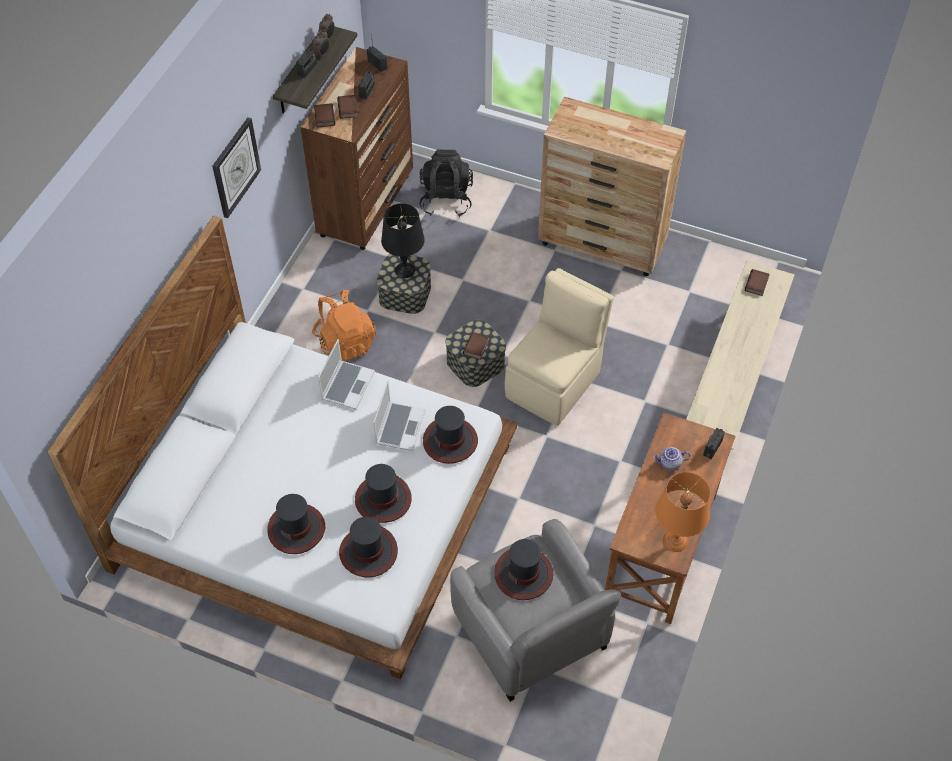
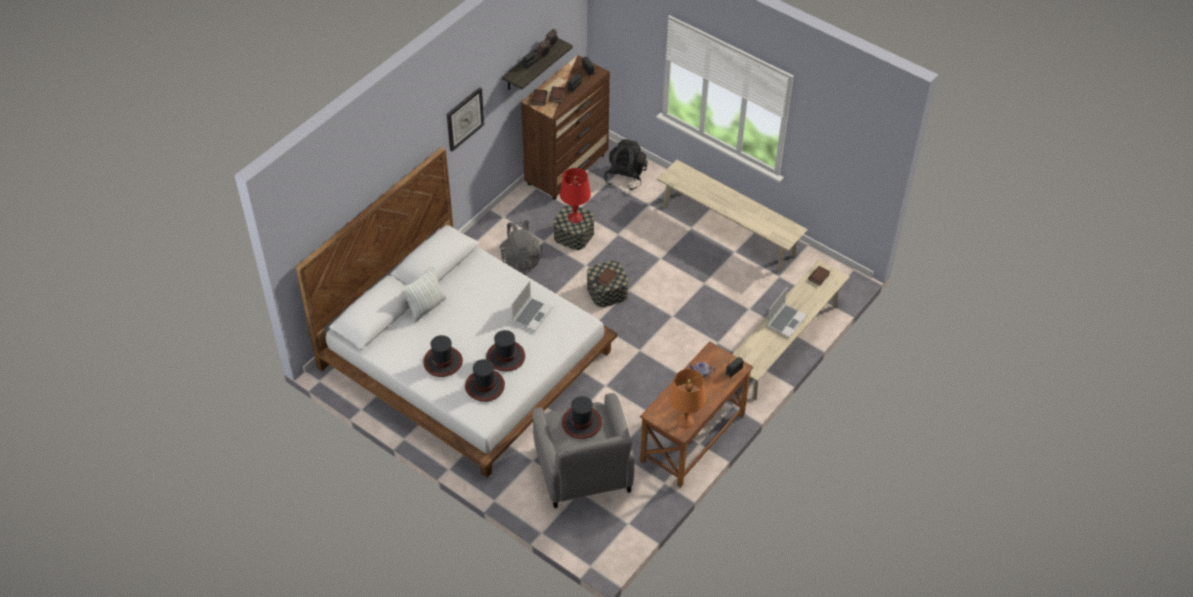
camera: 15 degrees right, 5 degrees down
(246, 450) = (426, 307): none -> pillow
(345, 341) = (521, 258): orange backpack -> grey backpack
(347, 385) = (506, 281): laptop -> laptop (786, 321)
(404, 270) = (575, 217): black table lamp -> red table lamp
(450, 441) = (563, 331): hat -> none
(554, 383) = (658, 317): beige chair -> none
(602, 244) = (728, 231): brown dresser -> beige bench

